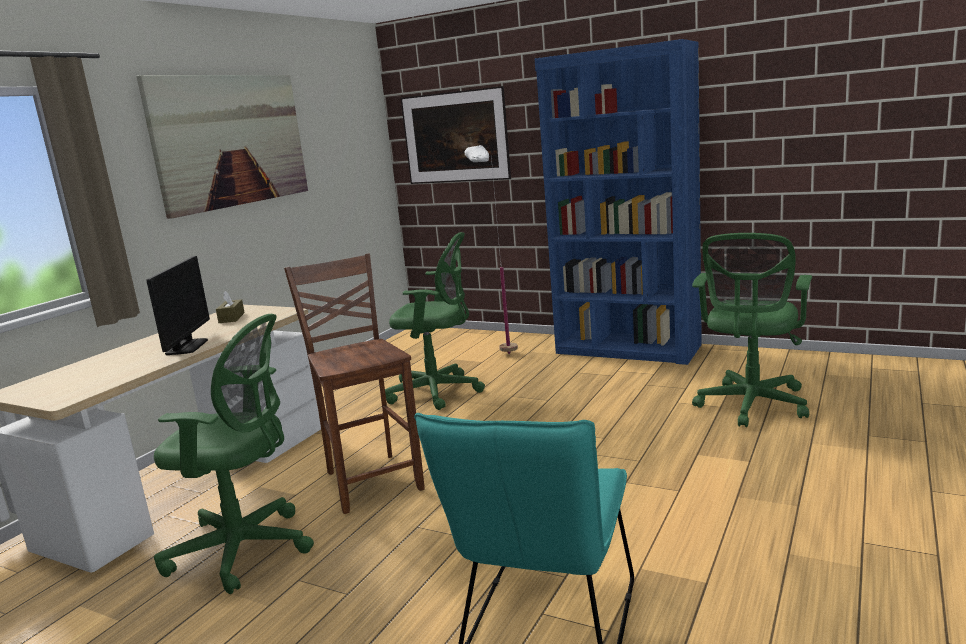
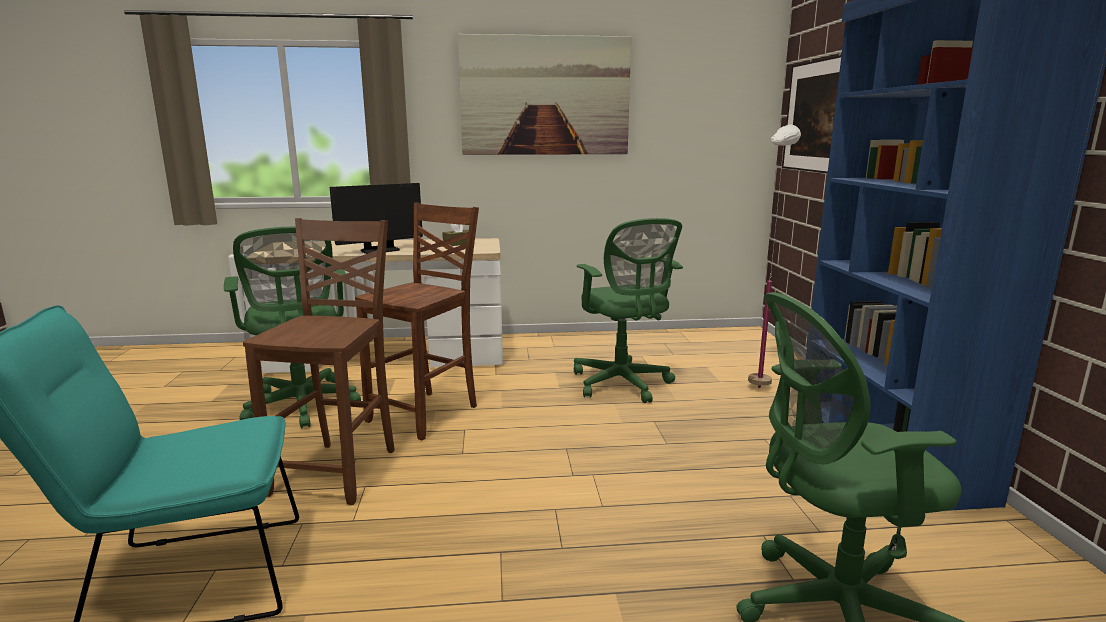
camera: 55 degrees right, 0 degrees up
(431, 537) = (339, 471): none -> brown chair

